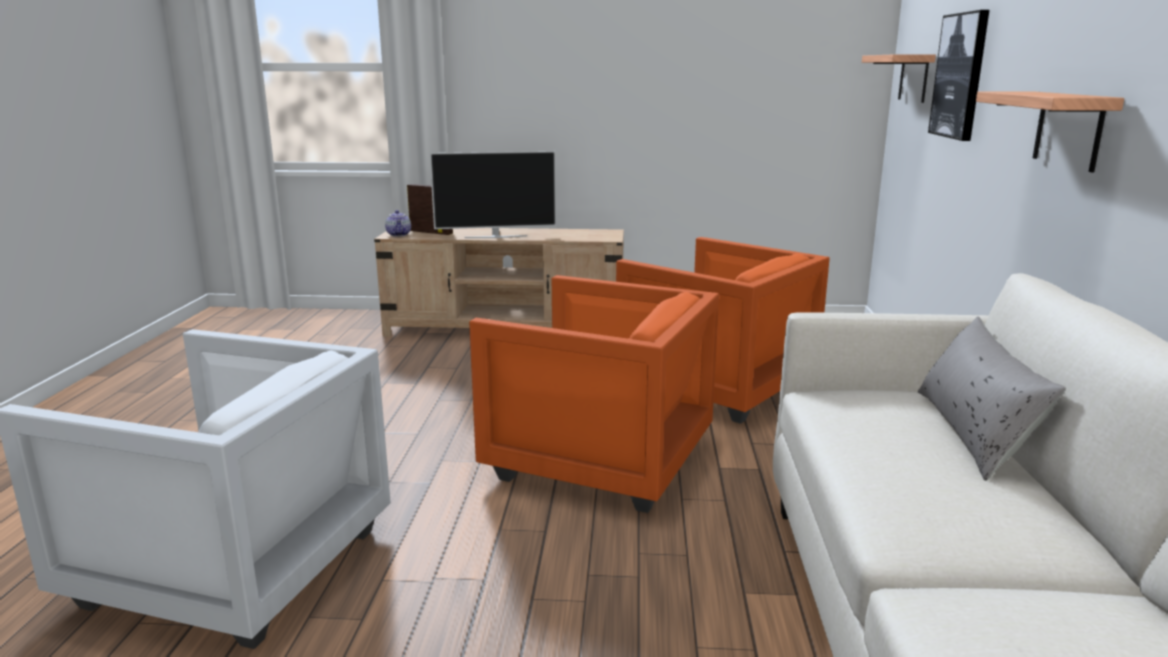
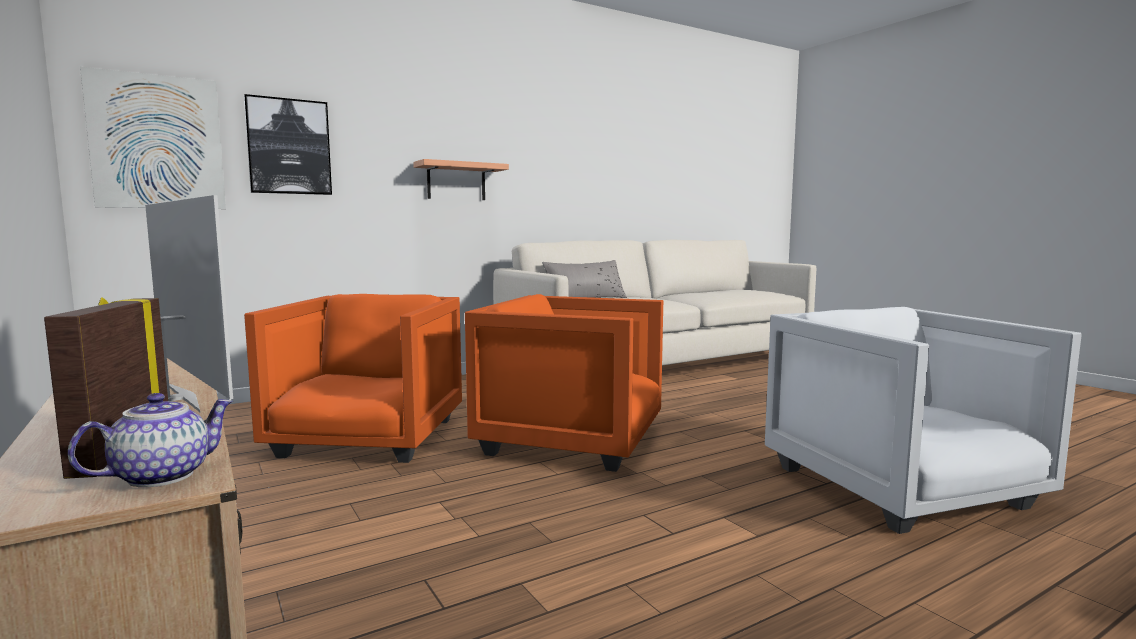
camera: 125 degrees left, 10 degrees down
(598, 460) = (573, 440): orange armchair -> orange armchair turned 60 degrees counterclockwise
(913, 78) = (157, 142): shelf -> picture

